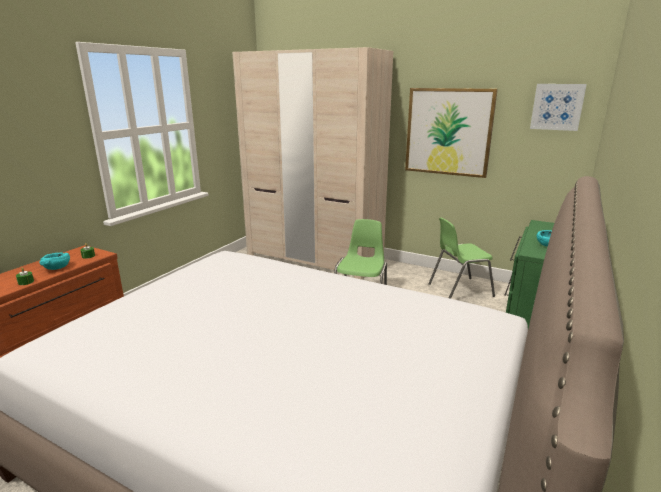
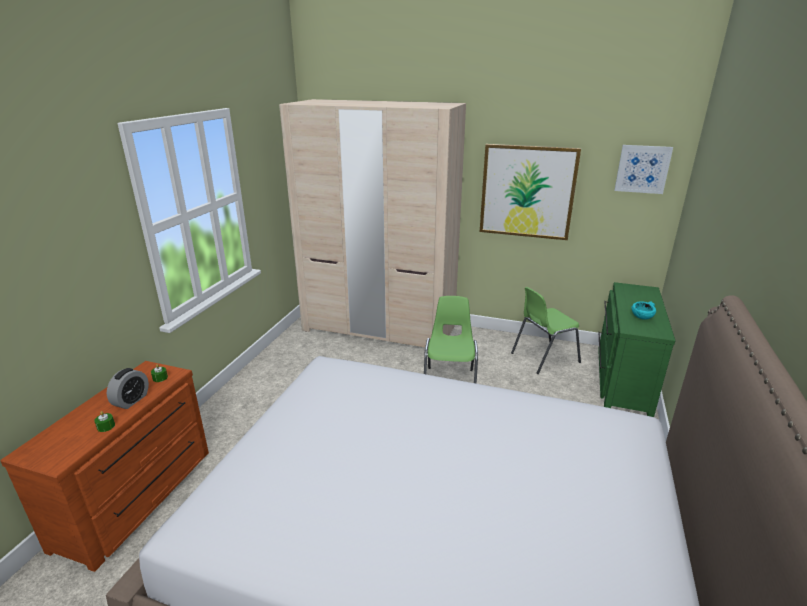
camera: 10 degrees left, 5 degrees up
(56, 268) = (131, 400): turquoise bowl -> alarm clock

